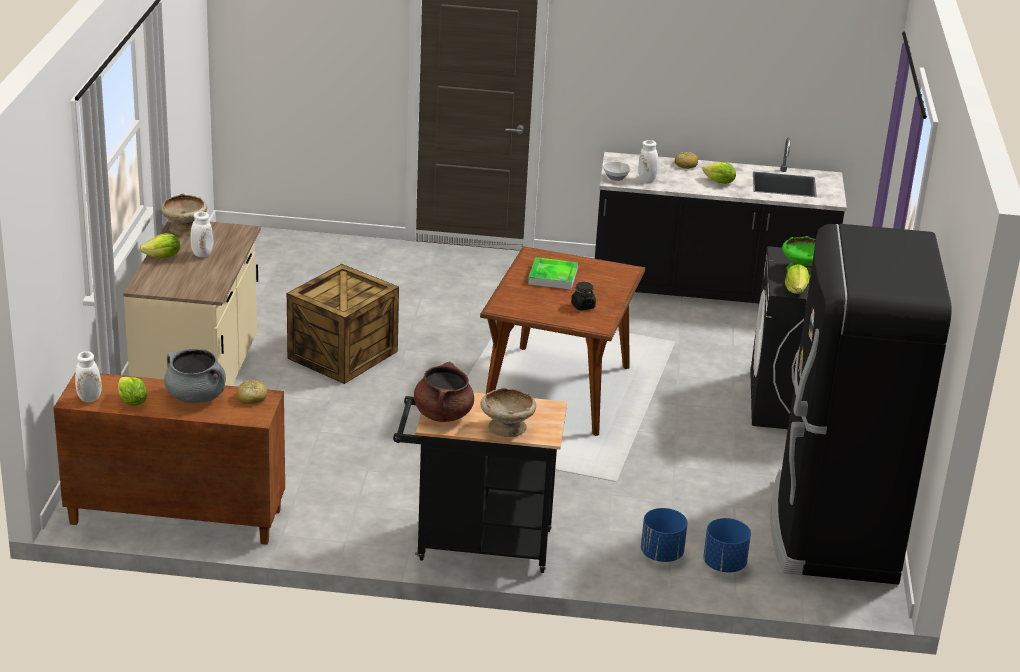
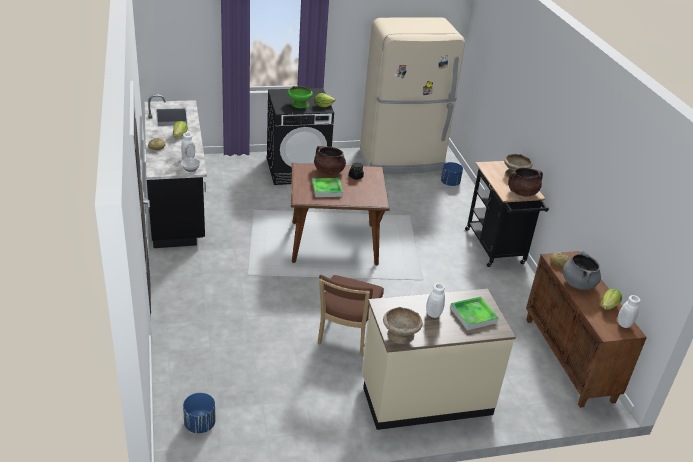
camera: 110 degrees left, 5 degrees up
(163, 257) = (452, 333): lettuce -> none
(180, 277) = (473, 315): none -> tray
(342, 354) = (346, 336): crate -> brown chair
(608, 289) = (328, 171): none -> brown cooking pot
(661, 554) = (457, 198): blue planter -> blue planter (200, 424)
(832, 530) = (402, 159): black fridge -> beige fridge

